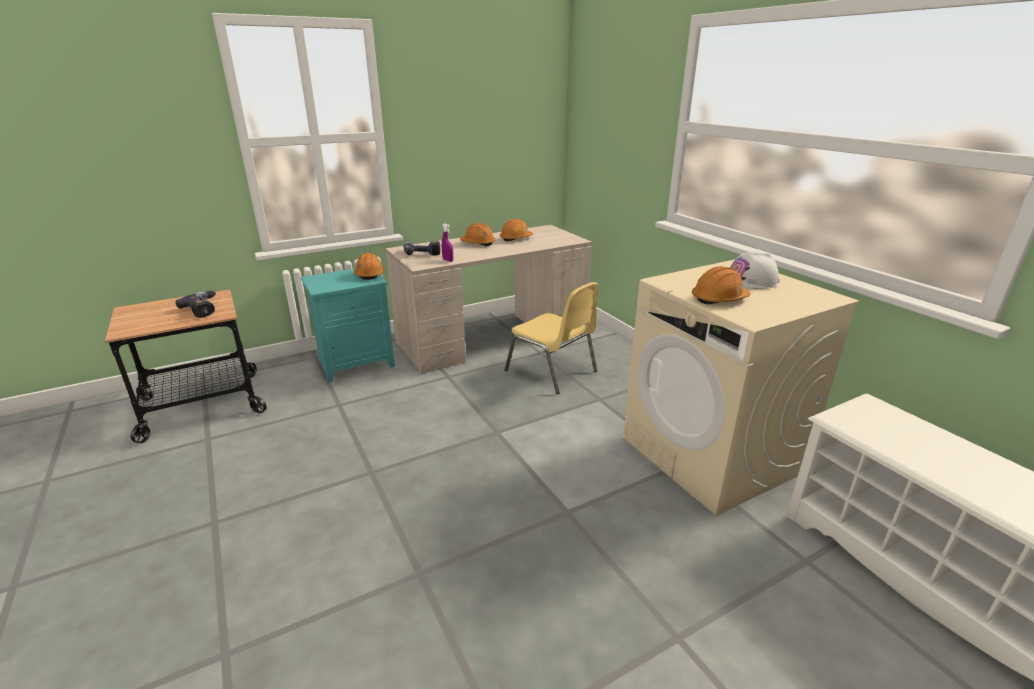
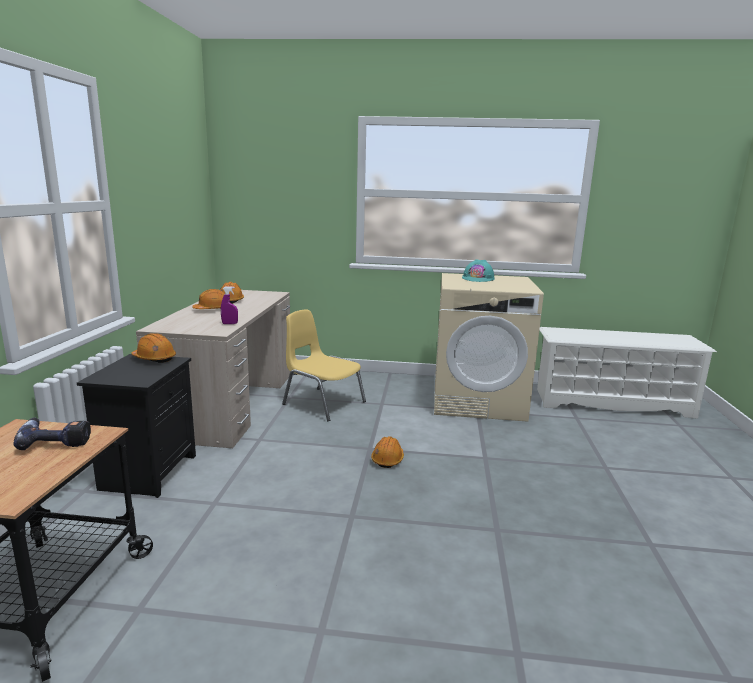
camera: 55 degrees left, 10 degrees down
(356, 363) = (148, 472): turquoise nightstand -> black nightstand
(422, 252) = (187, 325): power drill -> none
(552, 371) = (322, 403): yellow chair -> yellow chair turned 135 degrees counterclockwise
(719, 299) = (495, 287): orange hard hat -> orange hard hat (387, 459)
(750, 280) = (478, 278): white hard hat -> turquoise hard hat

